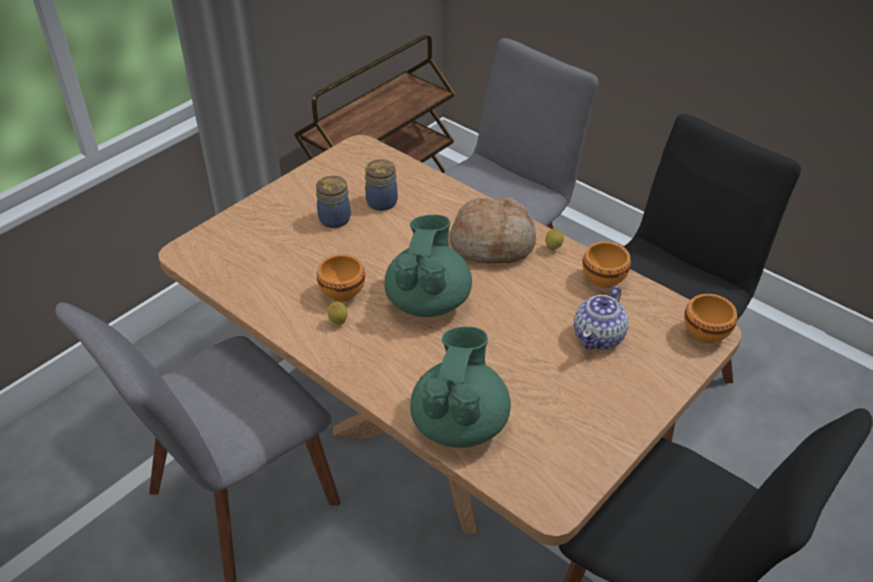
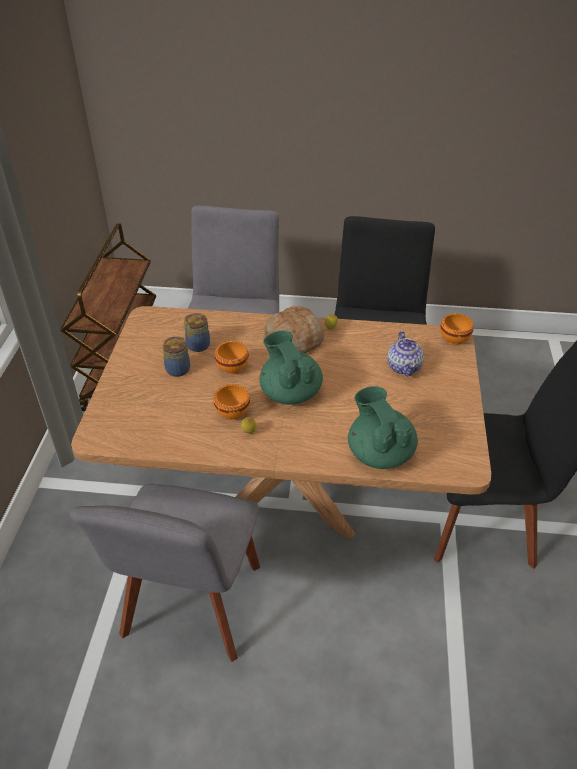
camera: 35 degrees left, 0 degrees up
(602, 279) = (374, 334): orange bowl -> orange bowl (231, 368)

